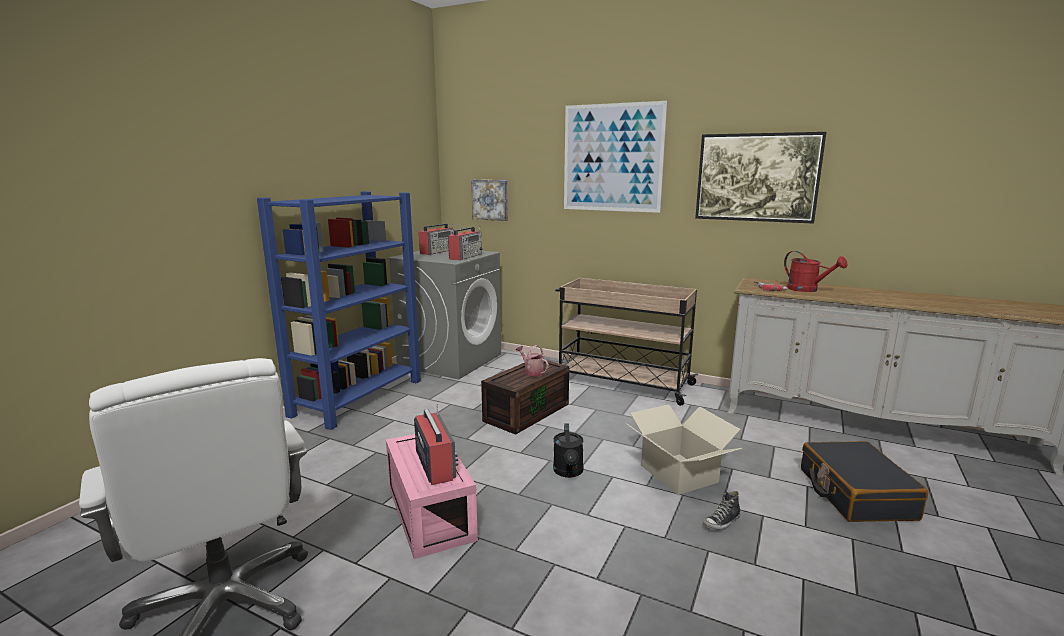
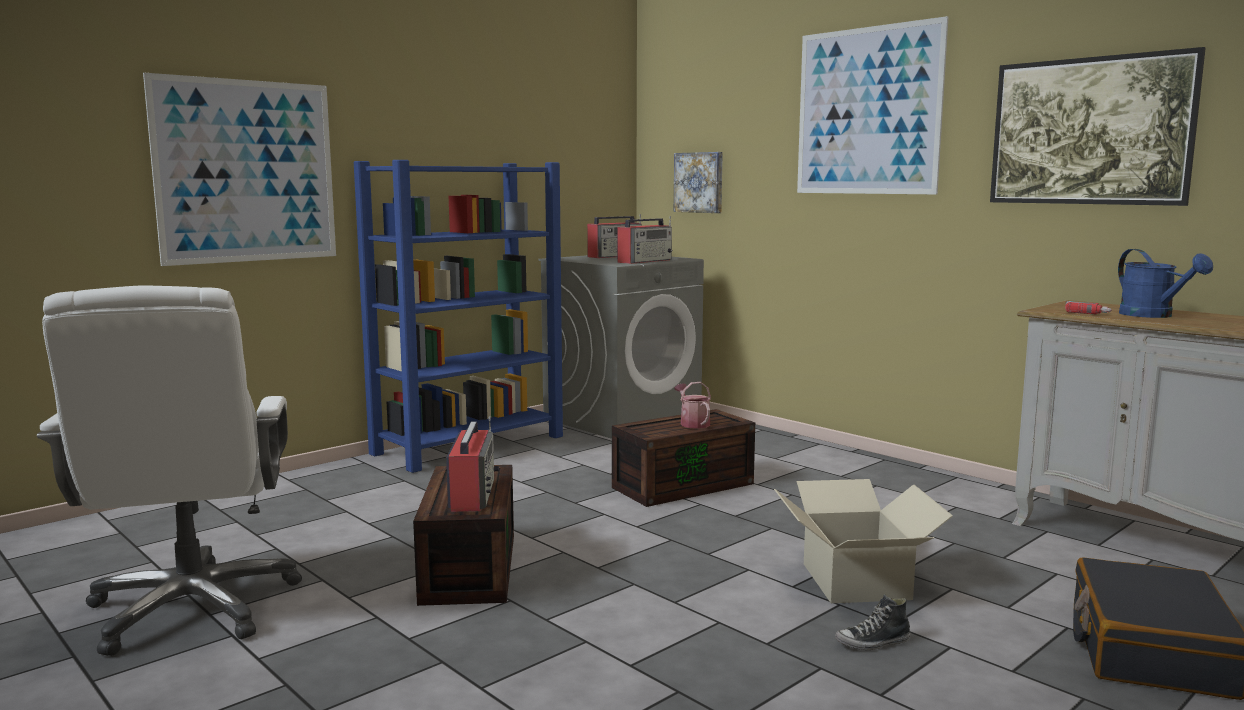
camera: 20 degrees right, 5 degrees down
(171, 213) = (246, 171): none -> picture
(428, 512) = (467, 566): pink storage box -> brown storage box
(568, 472) = (687, 556): black watering can -> none
(621, 383) = (861, 469): beige cart -> none
(807, 290) = (1153, 315): red watering can -> blue watering can

